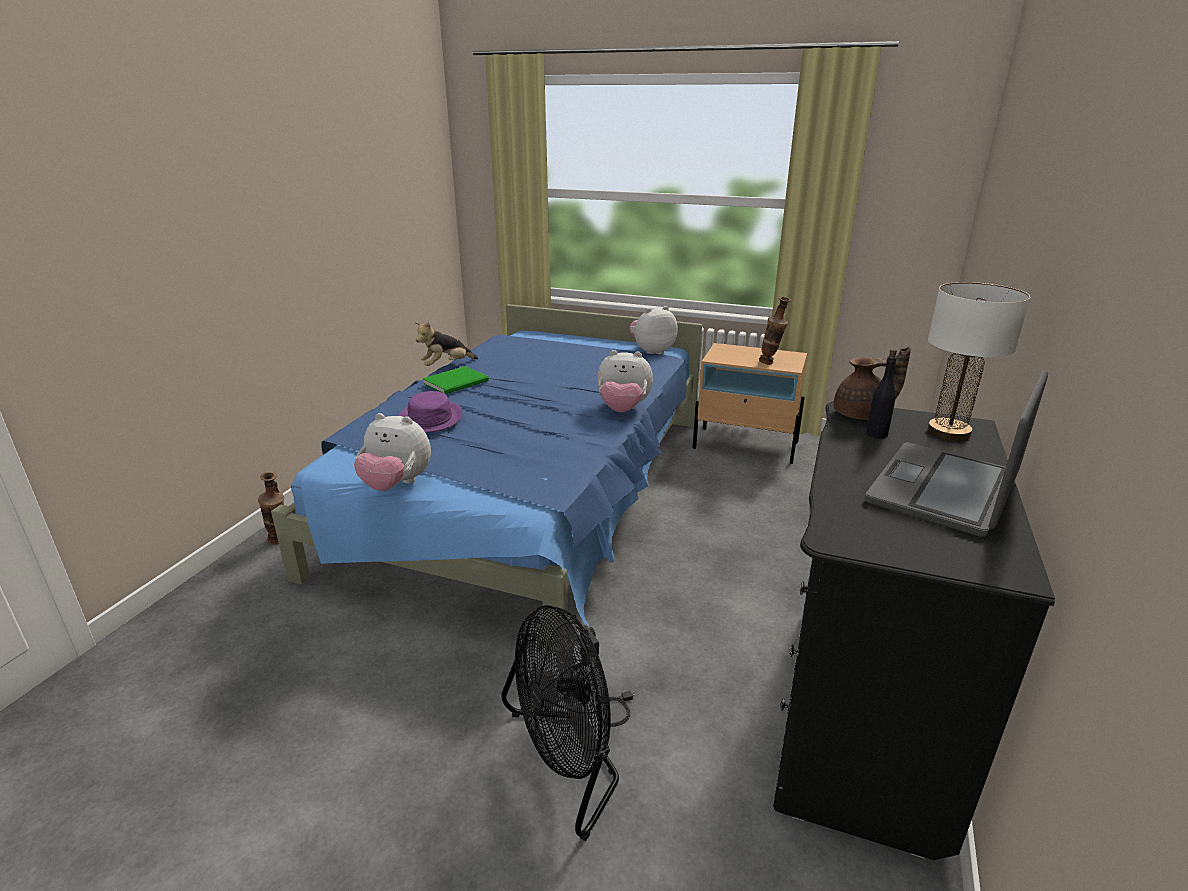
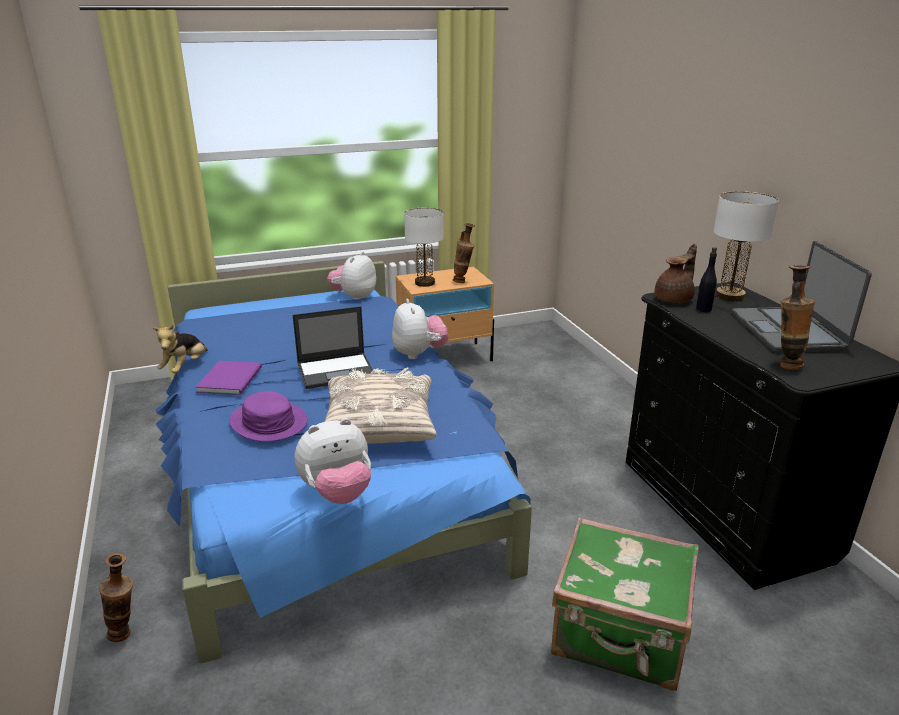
camera: 40 degrees left, 0 degrees up
(458, 382) = (232, 379): green book -> purple book
(496, 452) = (379, 428): none -> beige pillow
(534, 400) = (337, 371): none -> laptop
(573, 753) = (620, 635): black fan -> green suitcase
(623, 410) = (419, 354): plush toy -> plush toy turned 75 degrees counterclockwise
(729, 355) = (424, 283): none -> table lamp
(851, 517) = (785, 364): none -> vase

